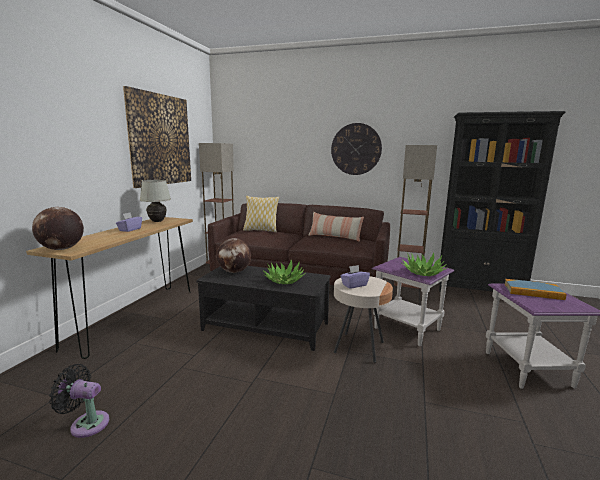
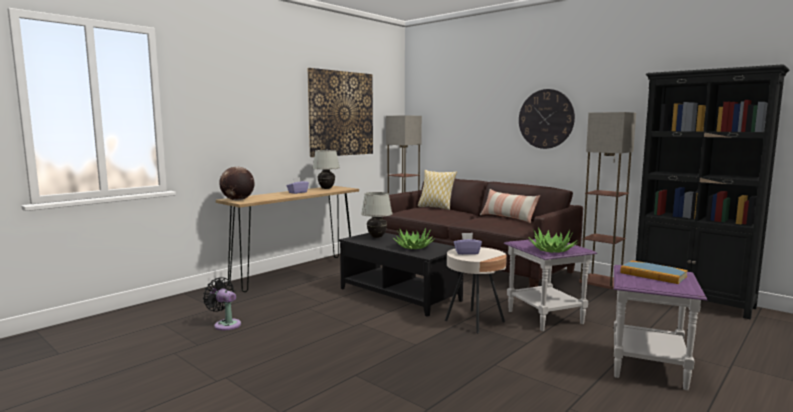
camera: 25 degrees right, 5 degrees down
(234, 272) = (377, 237): globe -> white table lamp

